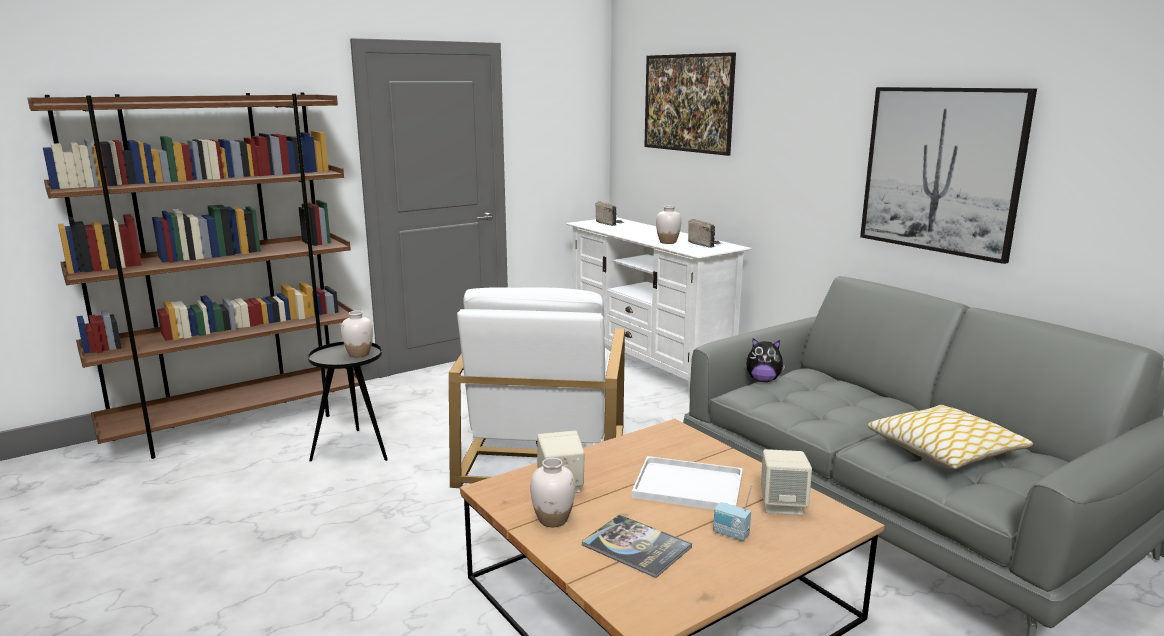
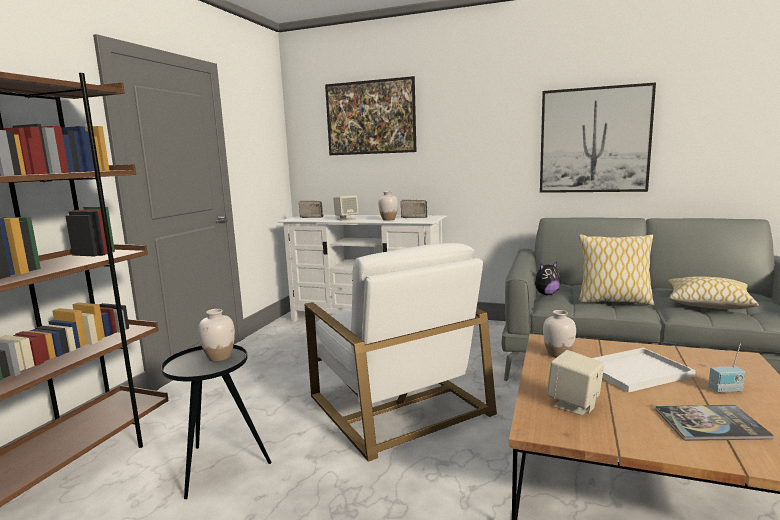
camera: 35 degrees left, 5 degrees down
(553, 520) = (626, 431): white vase -> white vase (558, 354)
(782, 505) = (701, 361): beige speaker -> beige speaker (346, 219)
(826, 412) = (613, 301): none -> pillow

